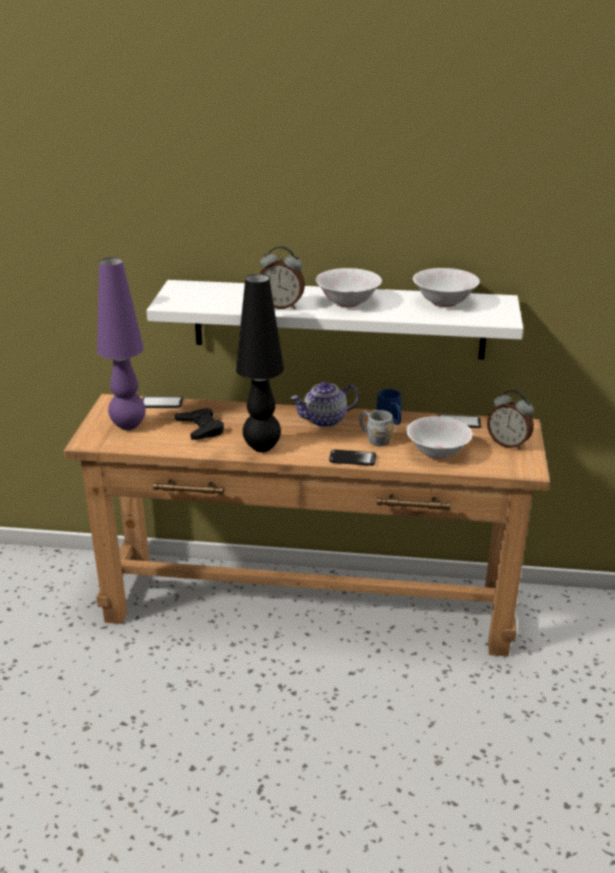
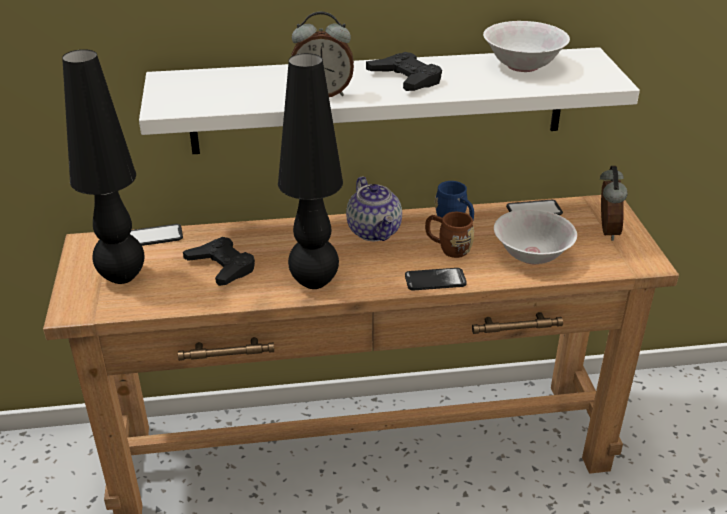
camera: 15 degrees left, 5 degrees up
(129, 426) = (123, 277): purple table lamp -> black table lamp
(324, 420) = (375, 231): teapot -> teapot turned 75 degrees counterclockwise
(348, 302) = (406, 79): white bowl -> black game controller
(374, 439) = (448, 248): grey mug -> brown mug
(508, 443) = (605, 231): alarm clock -> alarm clock turned 105 degrees counterclockwise

